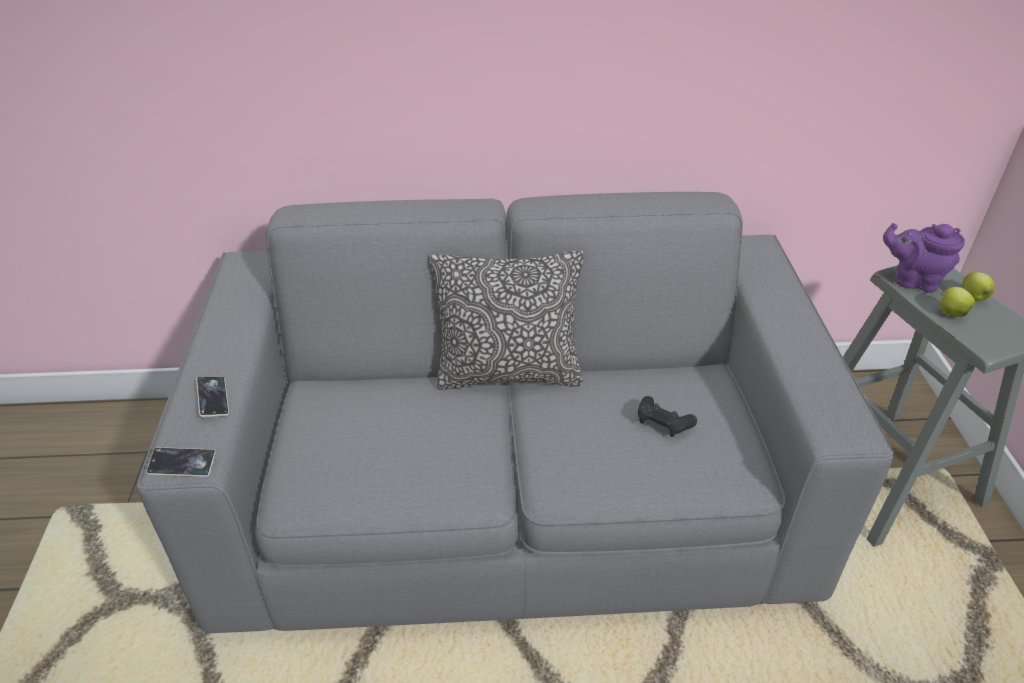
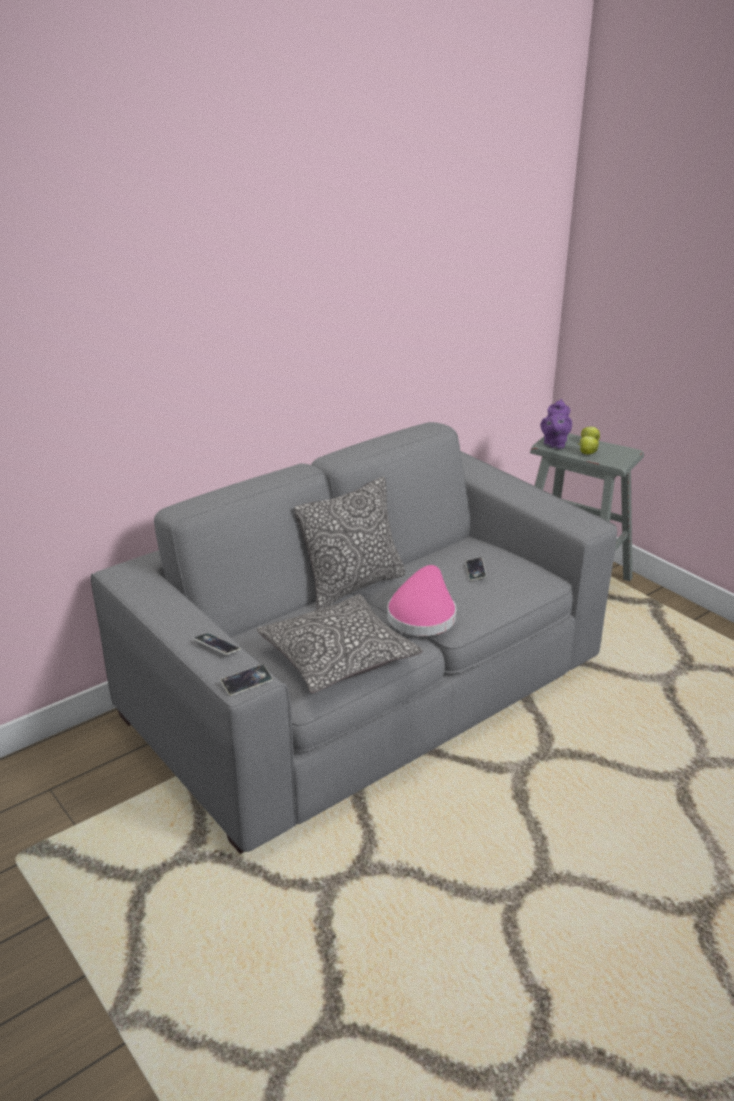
camera: 35 degrees left, 10 degrees down
(382, 466) = (338, 657): none -> pillow
(533, 455) = (422, 614): none -> pink hat
(663, 422) = (475, 571): black game controller -> phone
(912, 280) = (554, 444): purple teapot -> purple teapot turned 60 degrees counterclockwise

